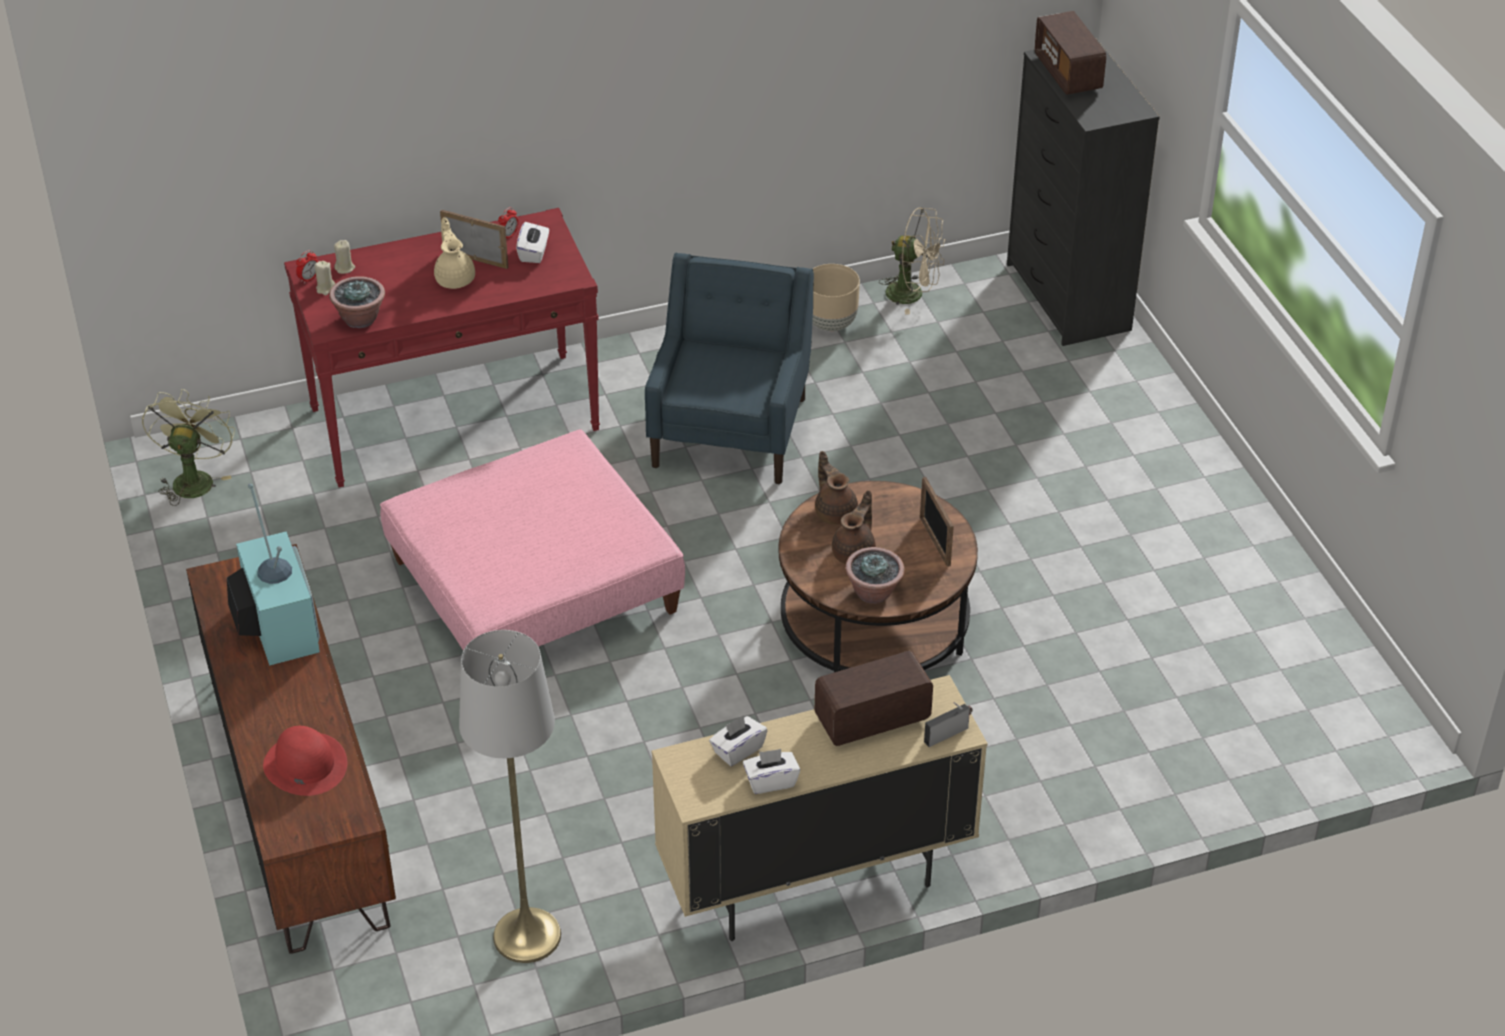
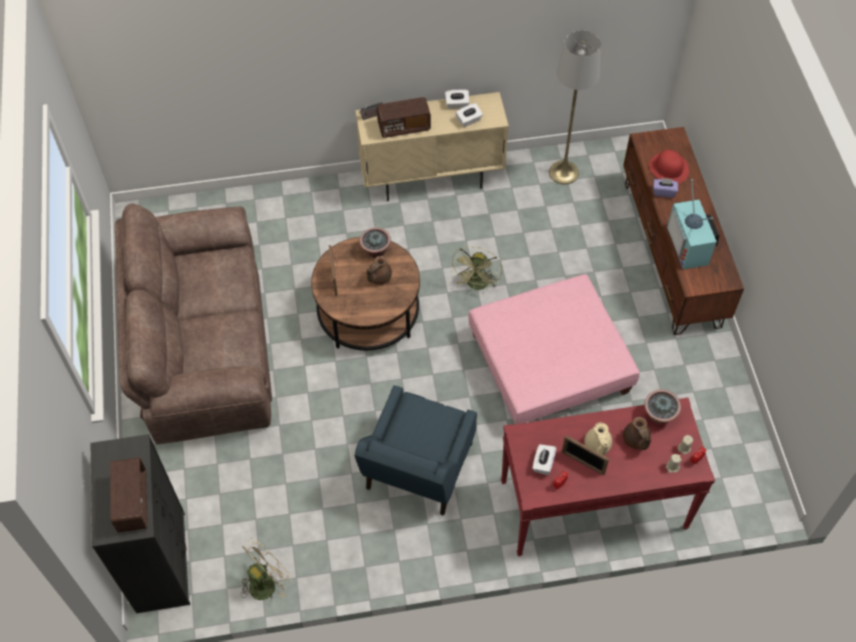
camera: 170 degrees left, 15 degrees up
(193, 478) = (756, 476): green fan -> green fan (477, 285)
(320, 716) = (664, 192): none -> purple tissue box
(830, 323) = (331, 560): beige planter -> none
(835, 511) = (382, 306): brown teapot -> brown teapot (636, 440)
(913, 294) = (266, 582): beige fan -> beige fan turned 105 degrees clockwise
(1141, 539) = (204, 348): none -> brown sofa

